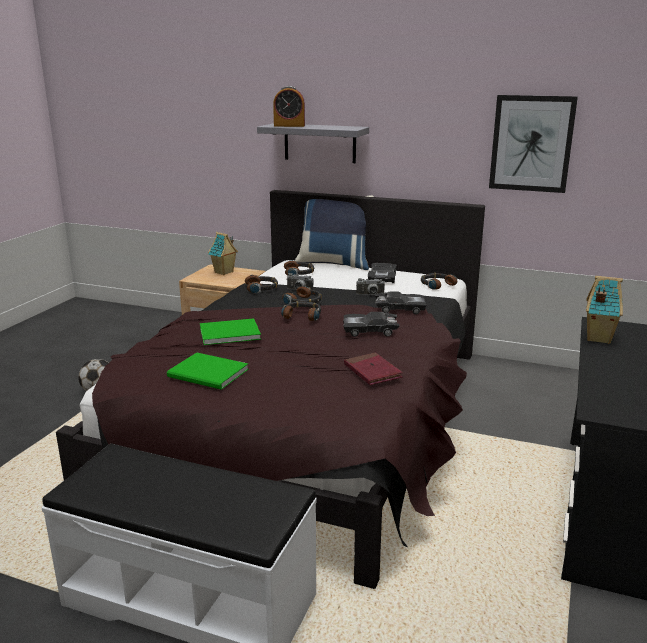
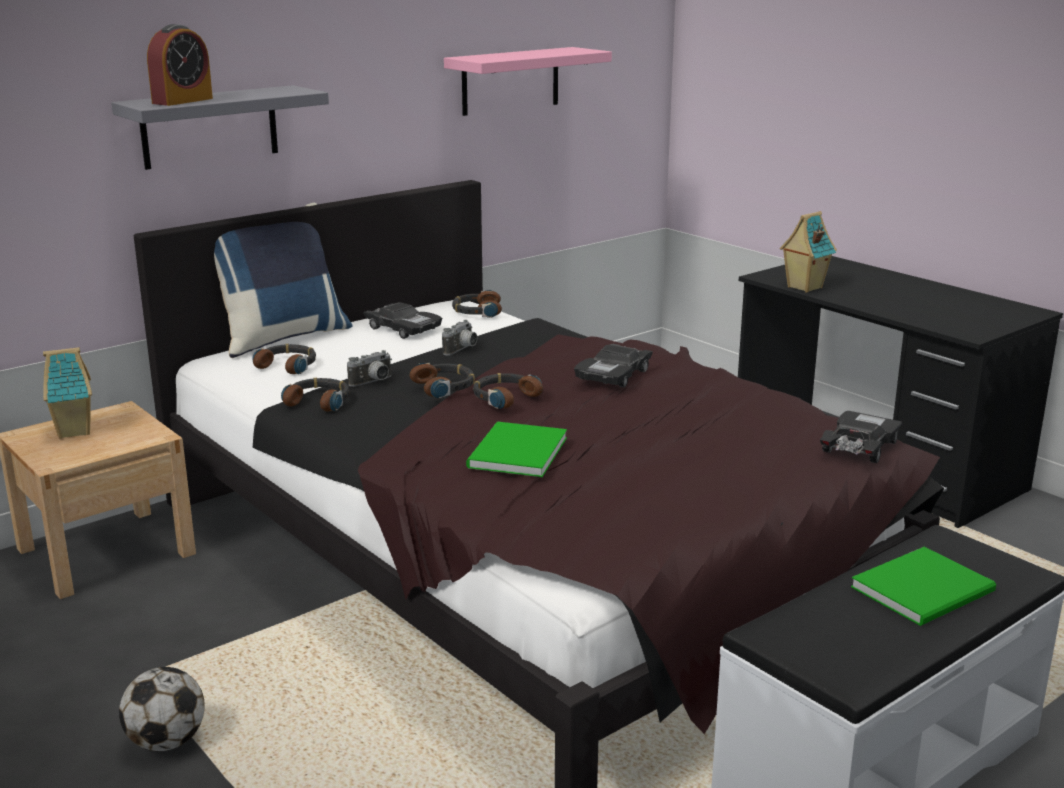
camera: 60 degrees left, 0 degrees up
(209, 374) = (654, 494): green book -> green book (927, 590)
(372, 372) = (743, 404): red book -> none
(399, 308) = (555, 345): black toy car -> black toy car (859, 447)
(531, 143) = (510, 81): picture -> pink shelf

